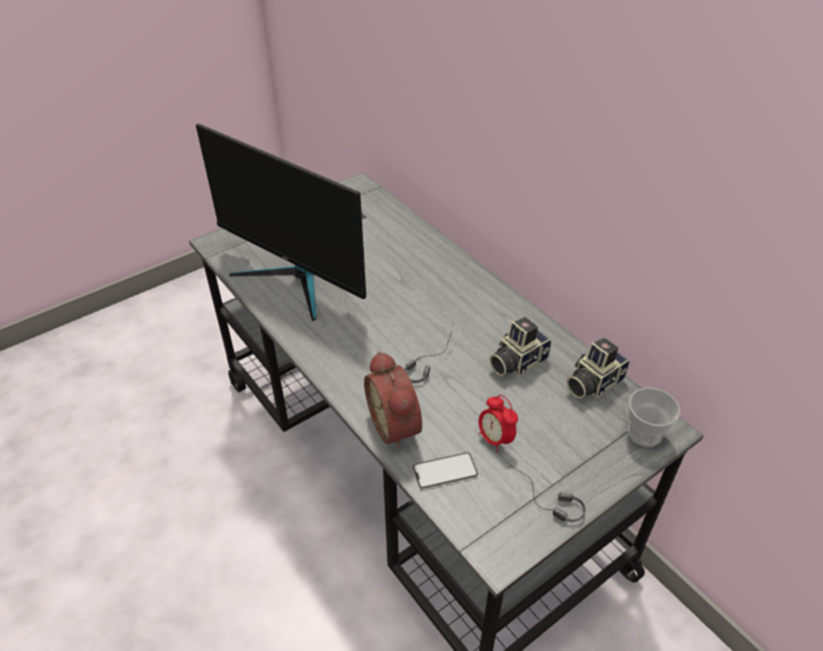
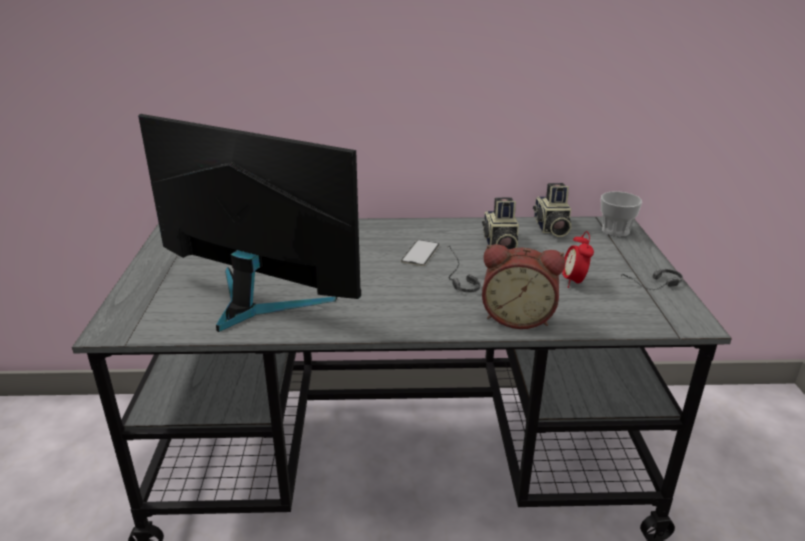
camera: 55 degrees left, 15 degrees down
(295, 279) = (254, 302): monitor -> monitor turned 135 degrees counterclockwise
(445, 471) = (589, 314): phone -> phone (420, 253)
(495, 439) = (573, 282): alarm clock -> alarm clock turned 90 degrees clockwise

